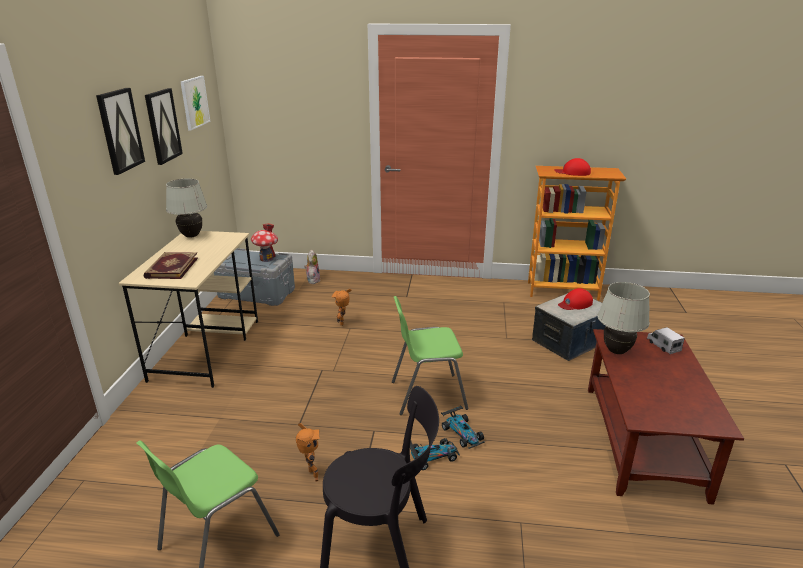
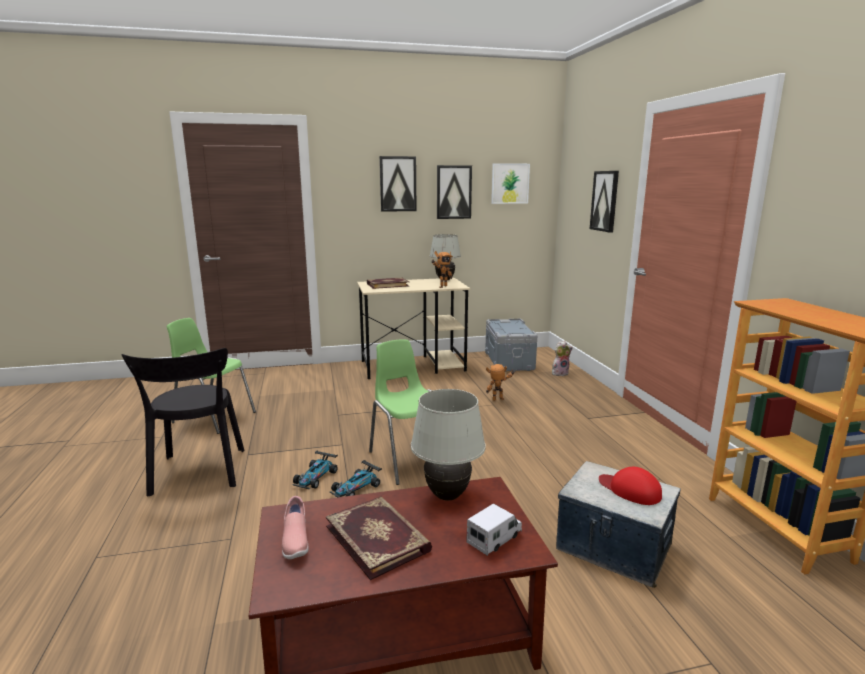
camera: 70 degrees right, 10 degrees down
(266, 259) = (517, 330): toy house -> none
(311, 476) = (278, 432): toy robot -> toy robot (441, 286)
(318, 111) = (605, 201): none -> picture
(432, 456) = (315, 477): toy car -> toy car turned 60 degrees clockwise
(573, 172) = (804, 312): red cap -> none
(665, 383) = (378, 538): none -> book
(671, 416) = (295, 541): none -> pink shoe

